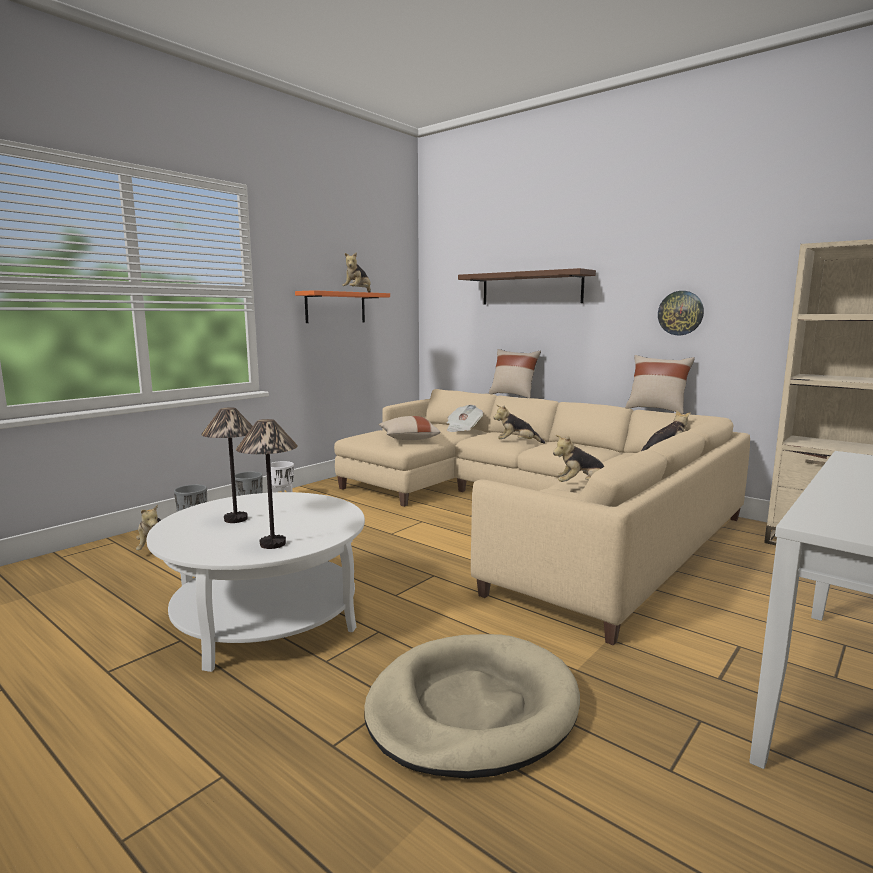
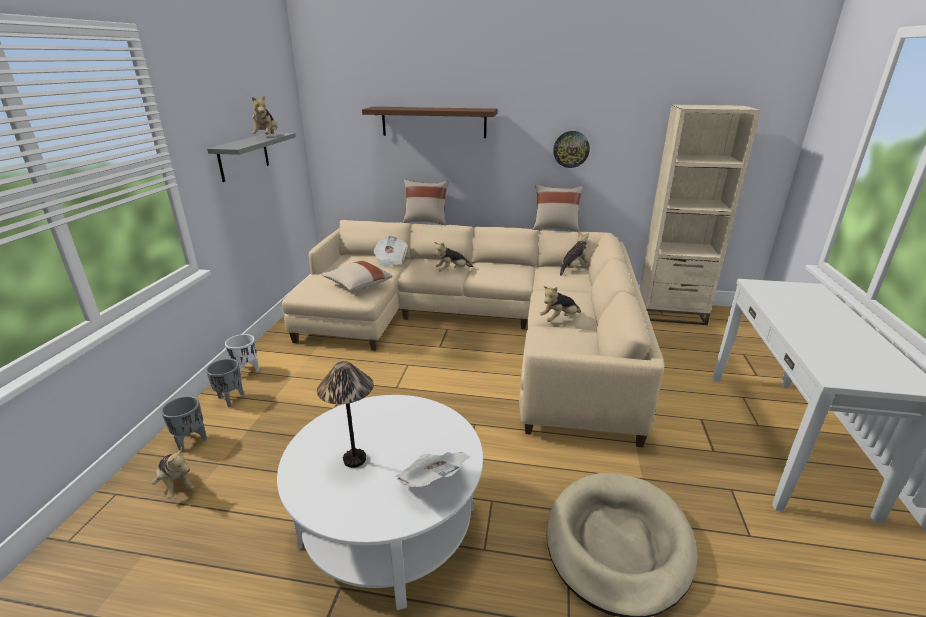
camera: 30 degrees left, 15 degrees up
(272, 543) = (432, 481): table lamp -> newspaper
(335, 307) = (243, 156): orange shelf -> grey shelf

